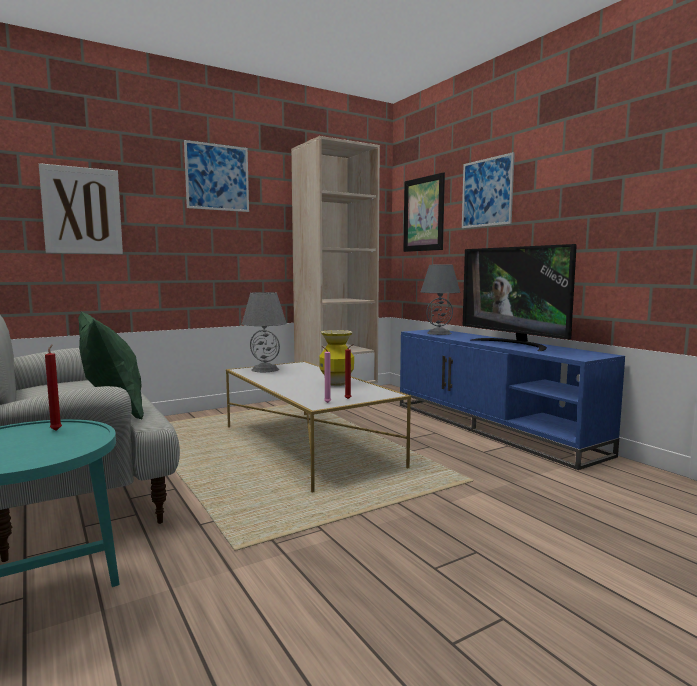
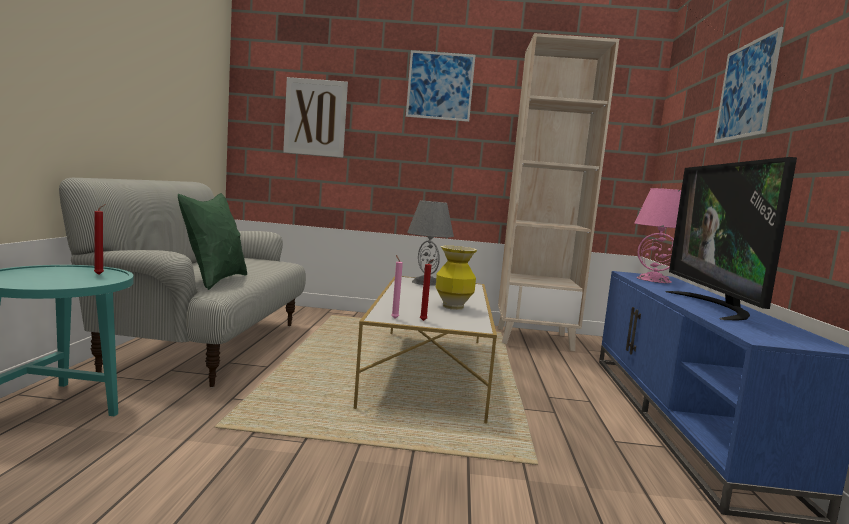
camera: 35 degrees right, 0 degrees up
(423, 214) = (684, 126): picture -> none
(439, 333) = (654, 280): grey table lamp -> pink table lamp

